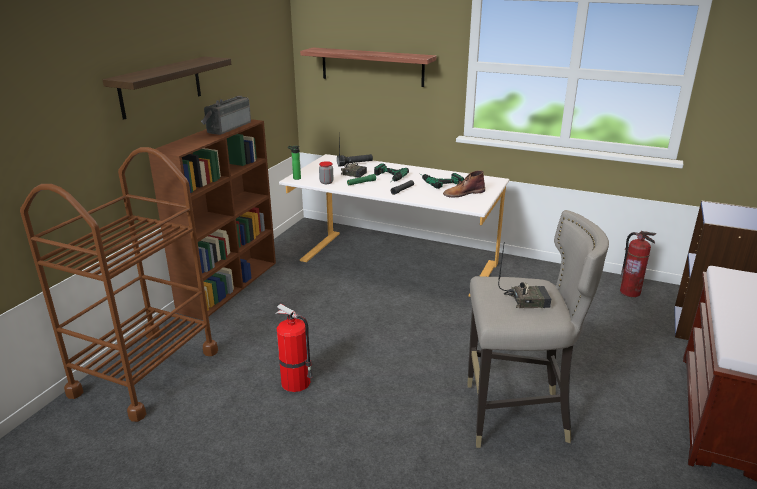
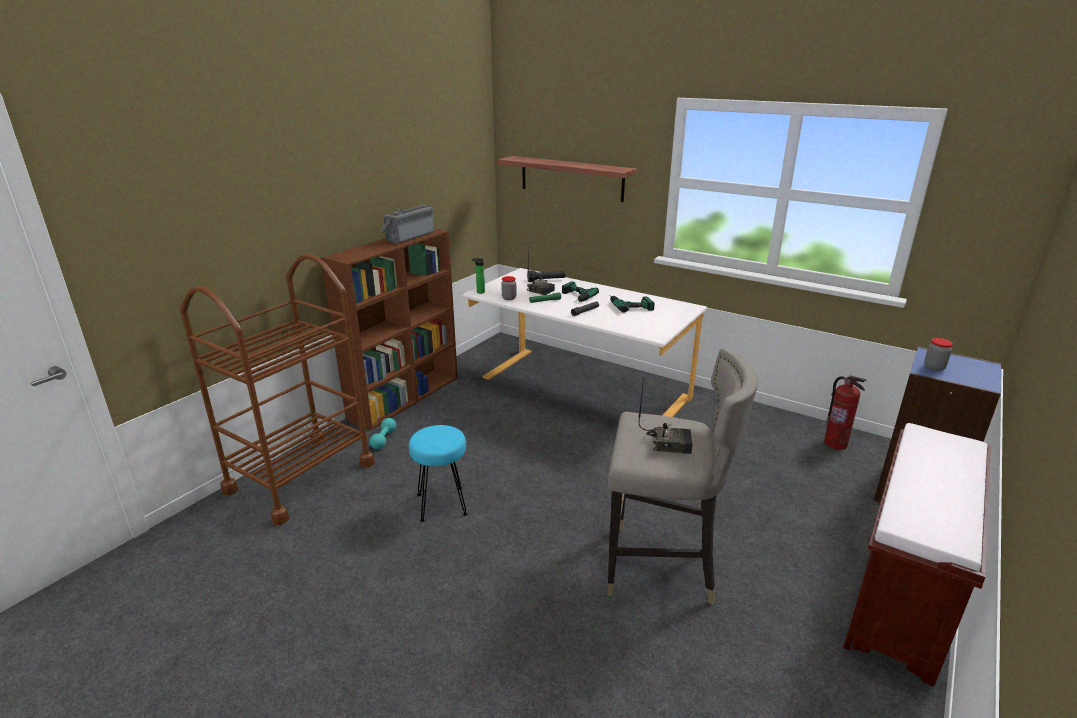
camera: 10 degrees right, 0 degrees up
(161, 86) = (339, 193): shelf -> none
(220, 327) = (384, 439): none -> turquoise dumbbell
(297, 383) = (442, 504): fire extinguisher -> turquoise stool
(463, 193) = (649, 319): brown boot -> none
(721, 217) = (934, 367): none -> jar

